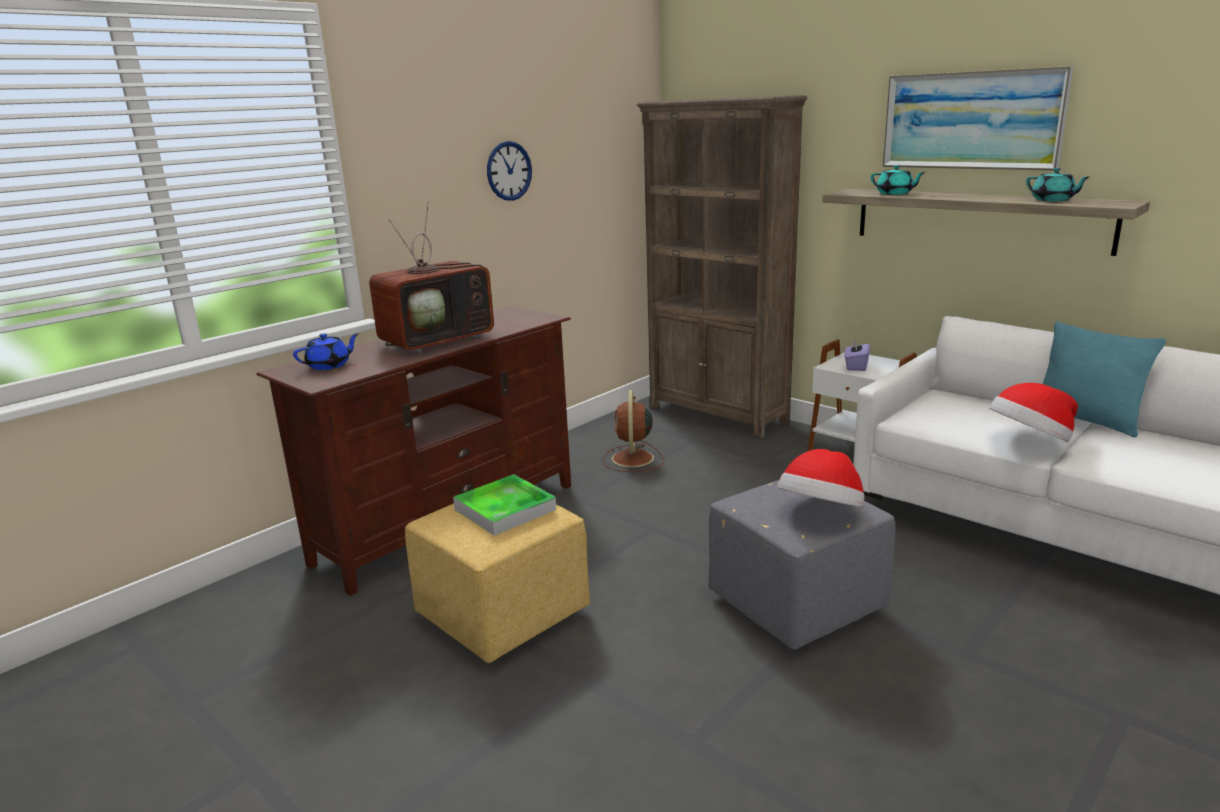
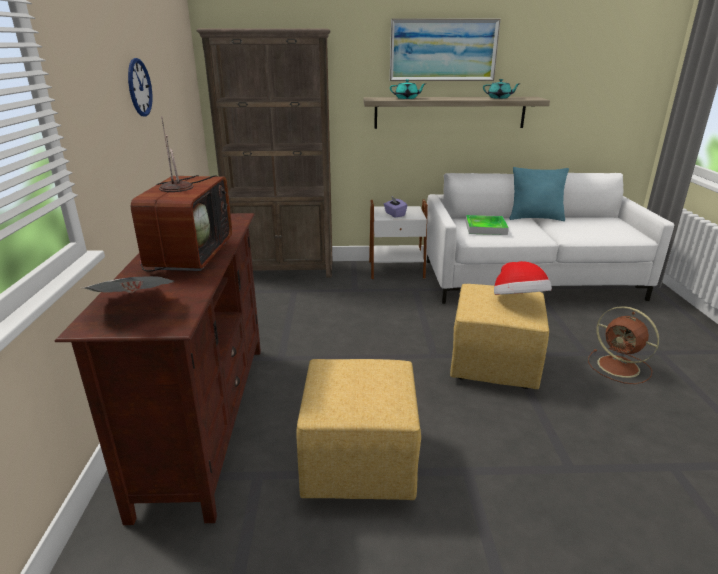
camera: 45 degrees left, 5 degrees up
(329, 365) = (135, 305): blue teapot -> newspaper
(505, 509) = (357, 377): tray -> tray (485, 228)
(632, 459) = (274, 317): brown fan -> brown fan (620, 367)
(795, 603) = (492, 365): grey ottoman -> yellow ottoman
(1030, 441) = (538, 233): hat -> none

